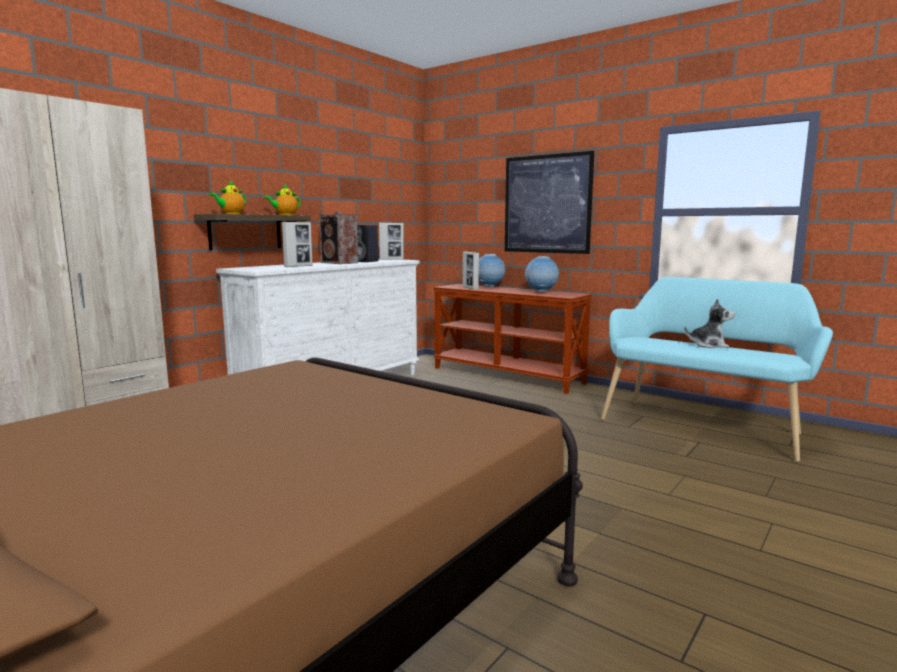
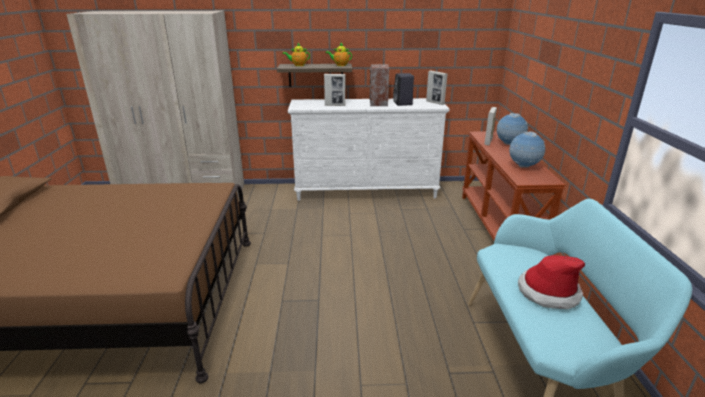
camera: 50 degrees right, 15 degrees up
(547, 204) = (563, 77): picture -> none
(708, 345) = (548, 292): plush toy -> hat

